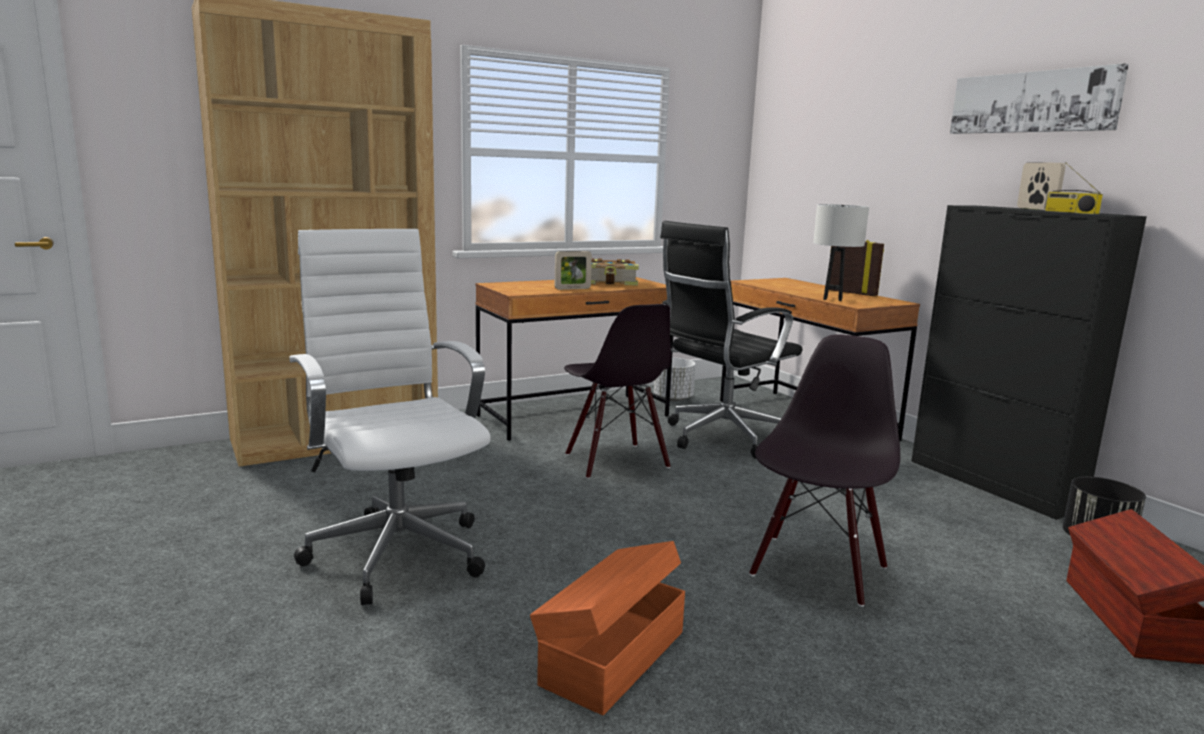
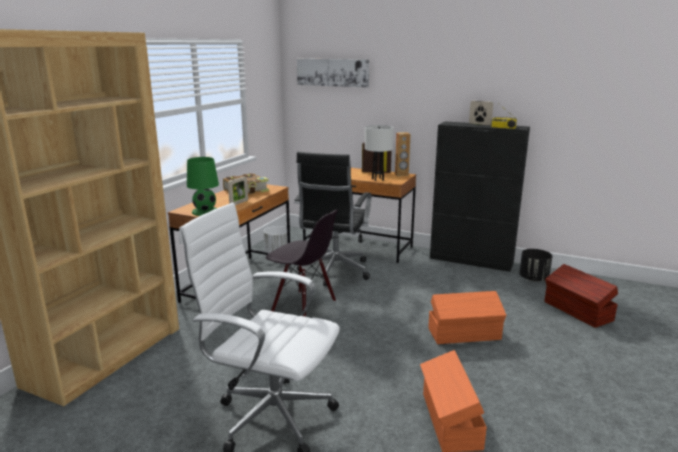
camera: 35 degrees left, 5 degrees up
(514, 288) = (205, 211): none -> green table lamp
(816, 569) = (465, 334): black chair -> orange storage box
(890, 300) = (401, 174): none -> brown speaker
(1032, 102) = (468, 69): picture -> picture (332, 72)

